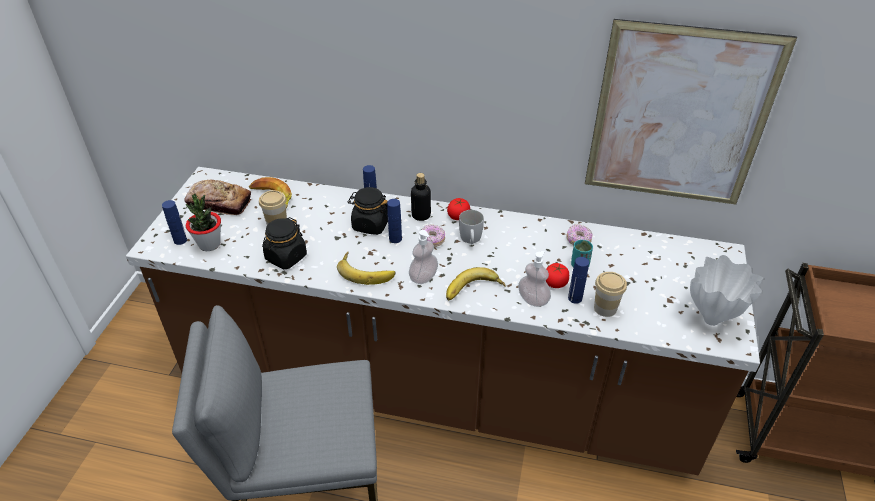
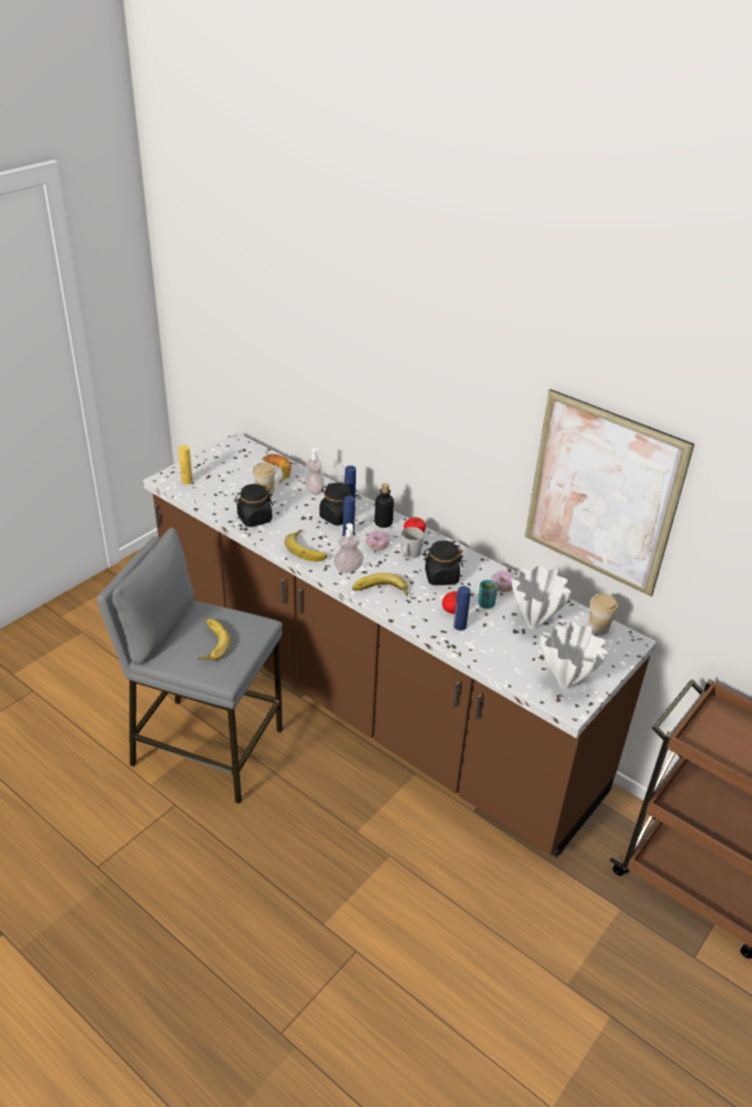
camera: 25 degrees right, 5 degrees down
(180, 240) = (187, 481): blue bottle -> yellow bottle
(209, 244) = (205, 491): potted plant -> none
(219, 203) = (233, 464): bread -> none
(312, 419) = (210, 643): none -> banana
(518, 252) = (441, 577): none -> black jar
(533, 300) = (423, 614): soap dispenser -> soap dispenser (314, 490)
(605, 308) = (479, 642): cup -> cup (598, 628)
(635, 268) = (534, 623): none -> white vase

